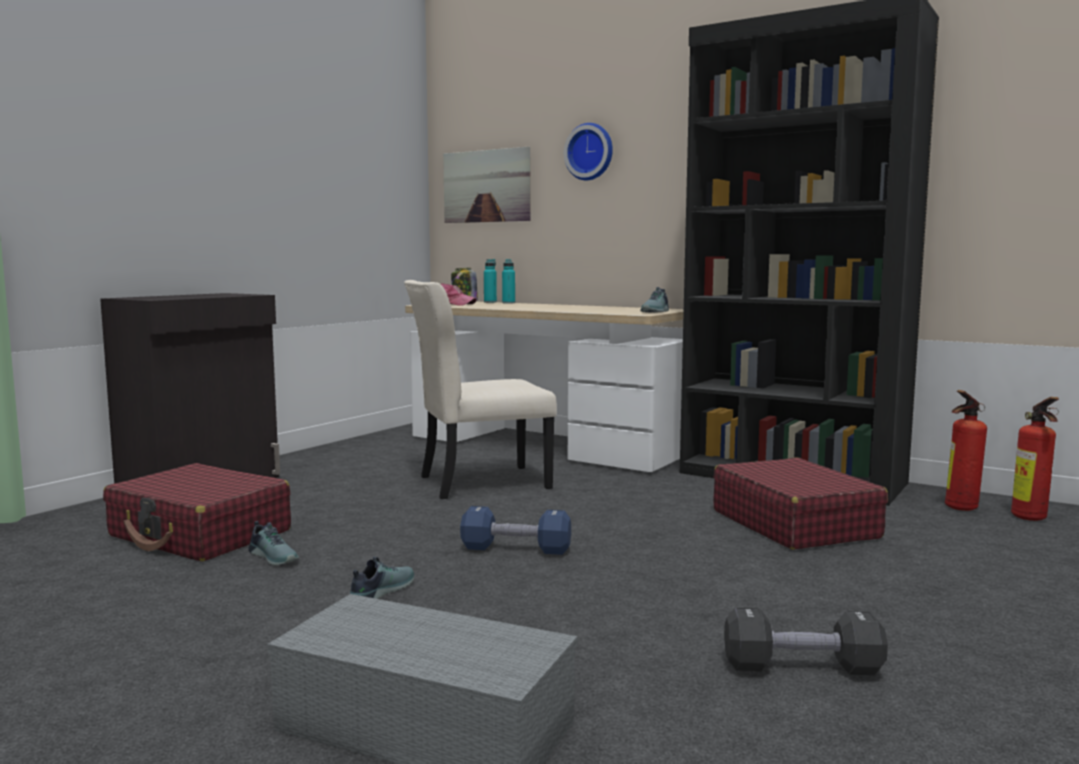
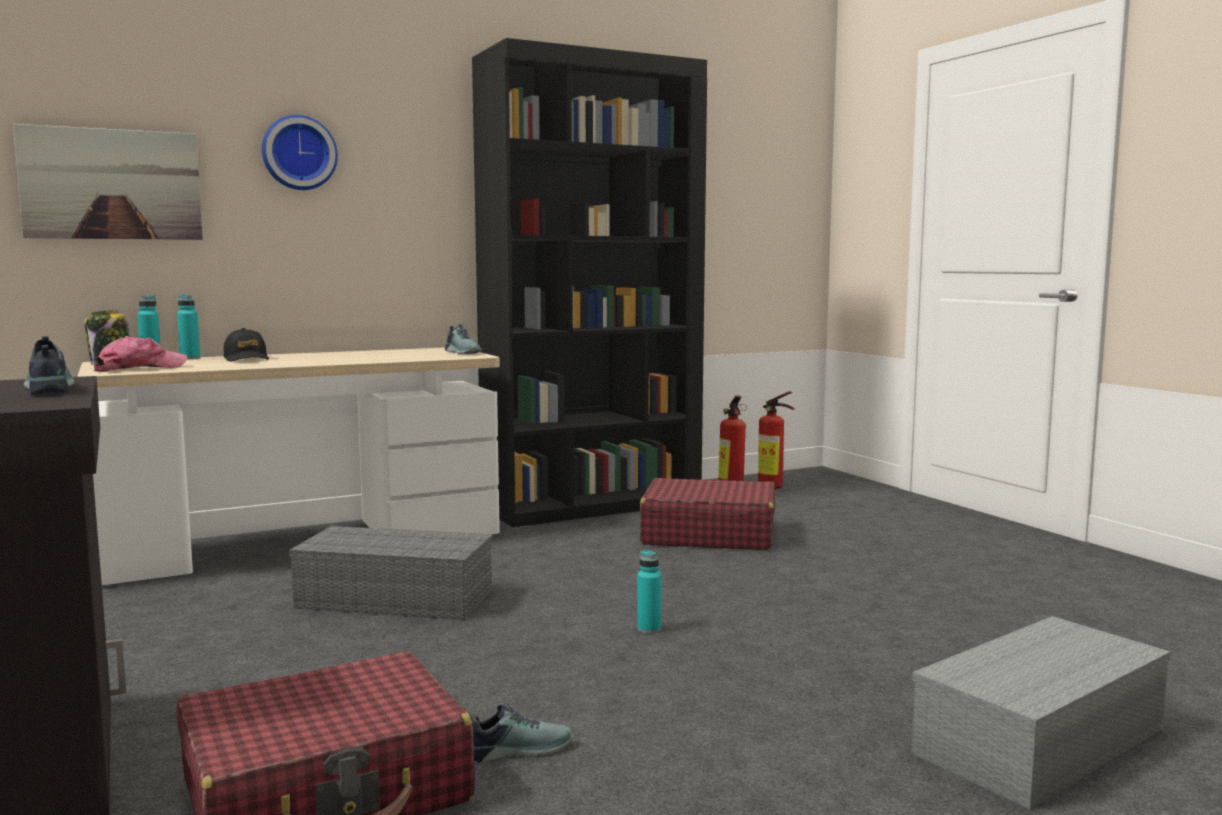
camera: 60 degrees left, 0 degrees up
(380, 591) = (707, 708): shoe -> shoe (47, 389)
(478, 483) = (392, 599): beige chair -> grey storage box
(516, 549) = (649, 629): blue dumbbell -> turquoise bottle
(526, 305) = (246, 359): none -> black cap
(802, 667) = (985, 606): black dumbbell -> none

